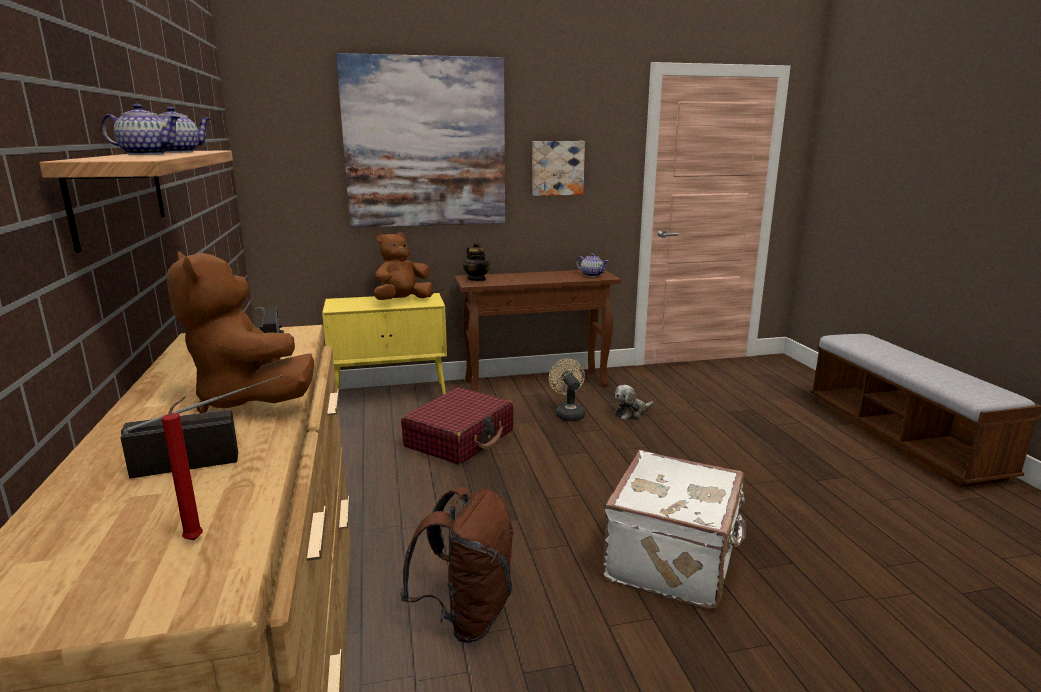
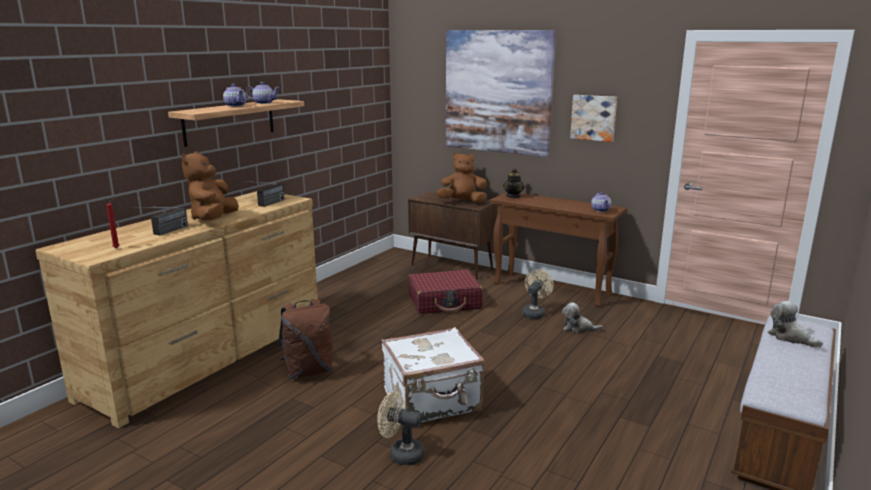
camera: 45 degrees right, 0 degrees up
(215, 460) = (164, 233): radio -> radio turned 90 degrees clockwise
(391, 396) = (452, 267): yellow cabinet -> brown cabinet
(774, 647) = (401, 454): none -> beige fan
(877, 348) = (790, 337): none -> plush toy

